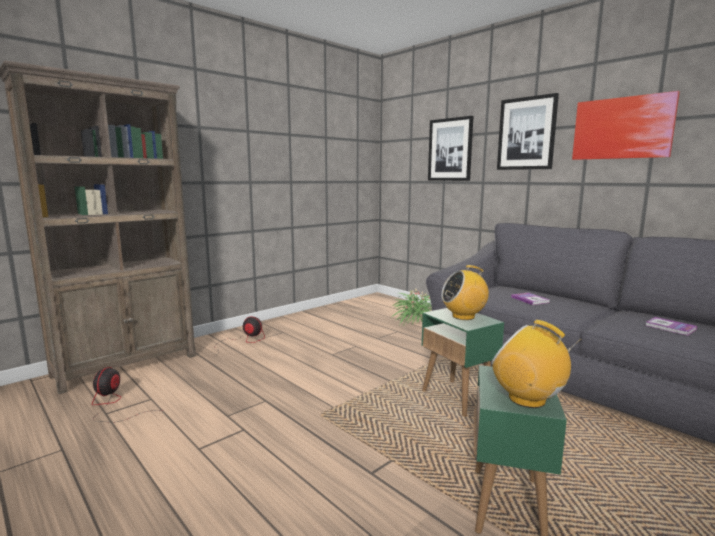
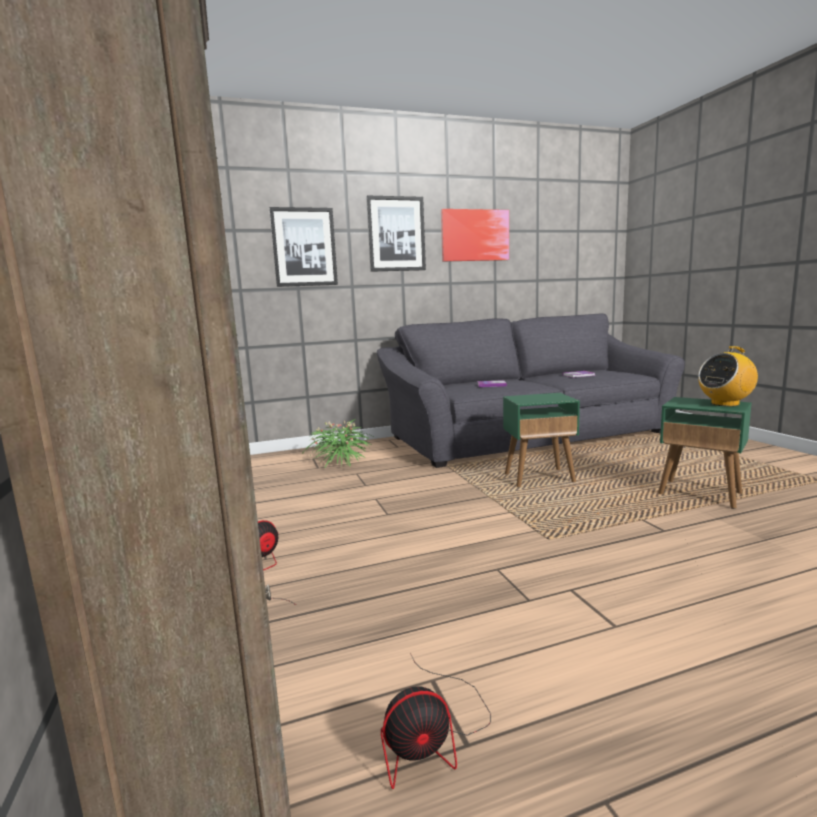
camera: 65 degrees left, 0 degrees up
(113, 405) = (432, 736): fan -> fan turned 45 degrees counterclockwise
(463, 316) = (539, 397): radio -> none

